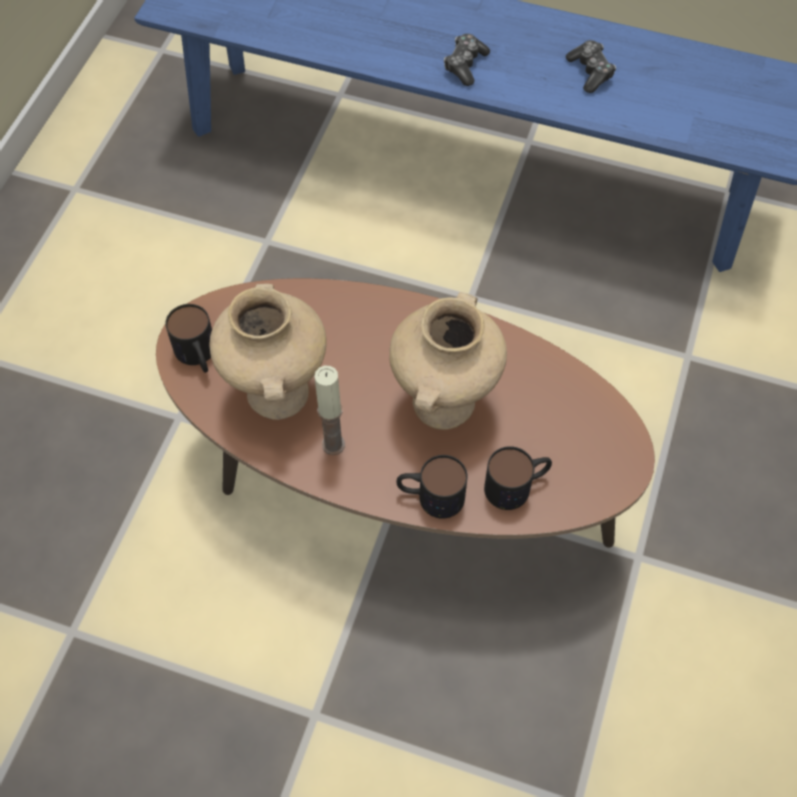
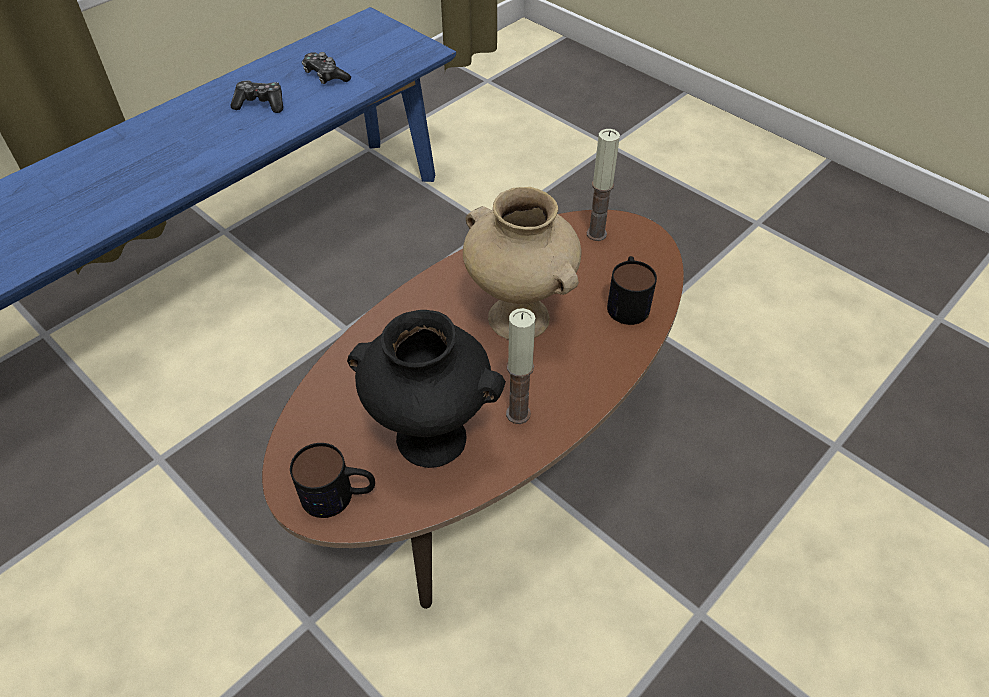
camera: 65 degrees left, 10 degrees down
(276, 391) = (429, 439): beige vase -> black vase
(430, 496) = (610, 361): mug -> none
(465, 65) = (178, 166): game controller -> game controller (325, 76)
(598, 426) = (596, 234): none -> candle

